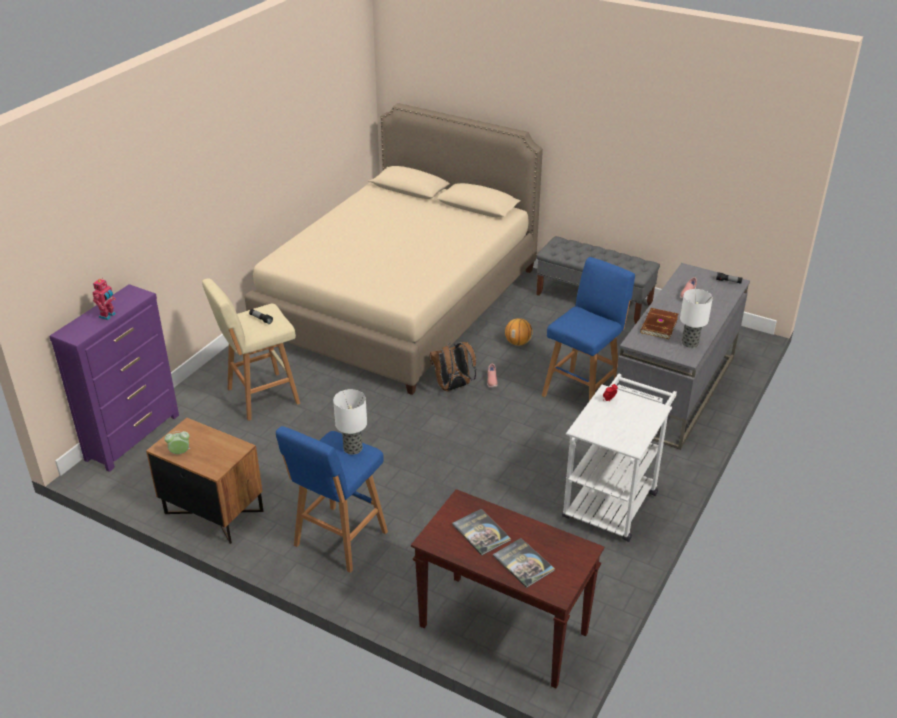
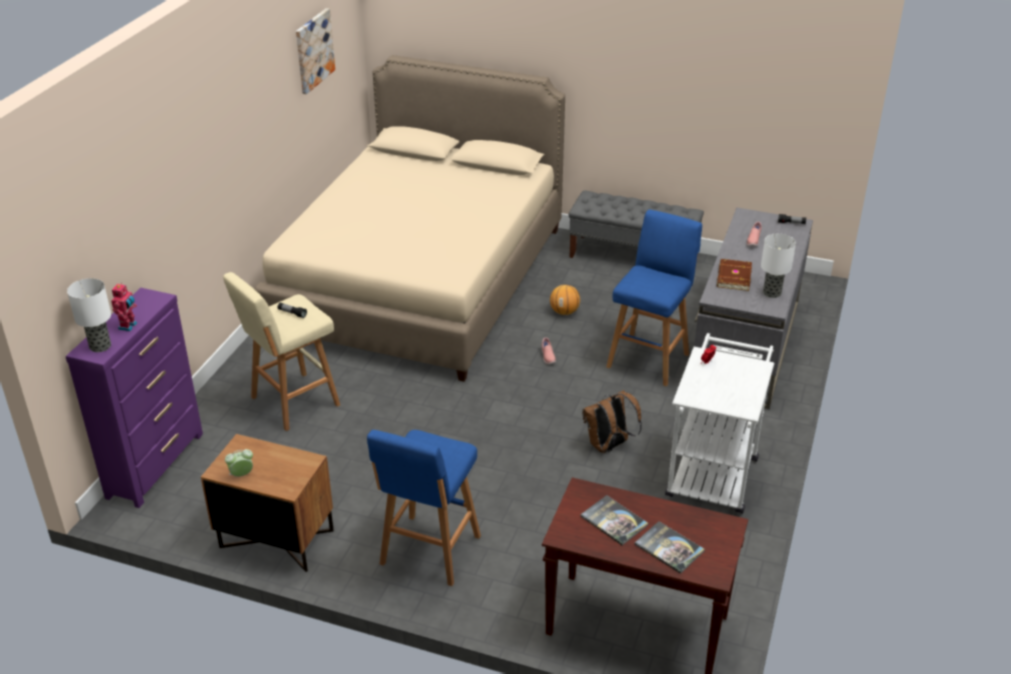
camera: 10 degrees left, 0 degrees up
(321, 93) = (313, 50): none -> picture
(353, 448) = (444, 446): table lamp -> table lamp (101, 346)
(453, 387) = (507, 368): brown backpack -> brown backpack (608, 446)

